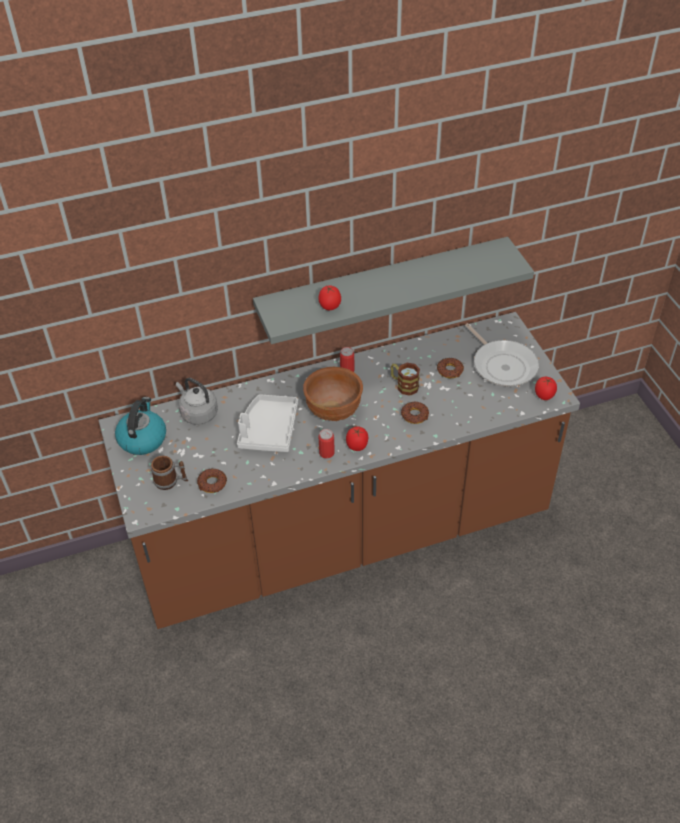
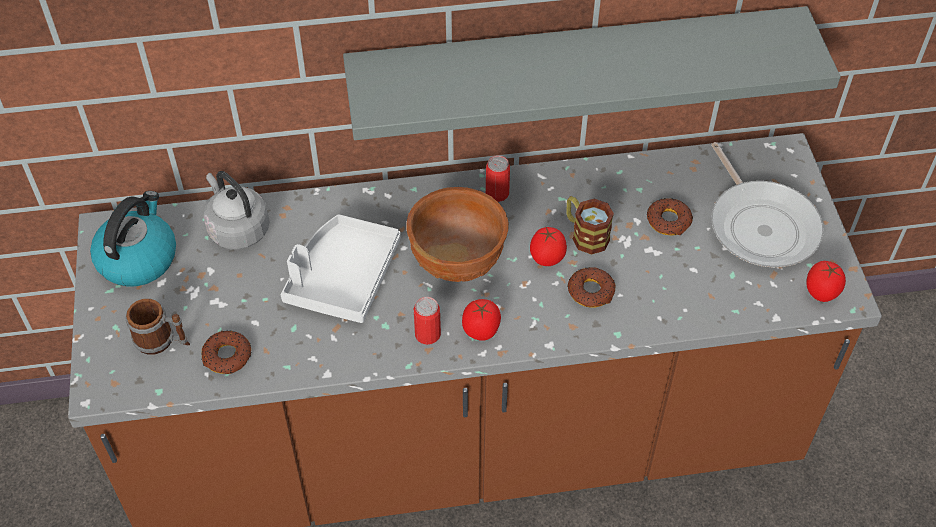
camera: 10 degrees right, 5 degrees up
(329, 307) = (467, 90): tomato -> tomato (546, 259)

